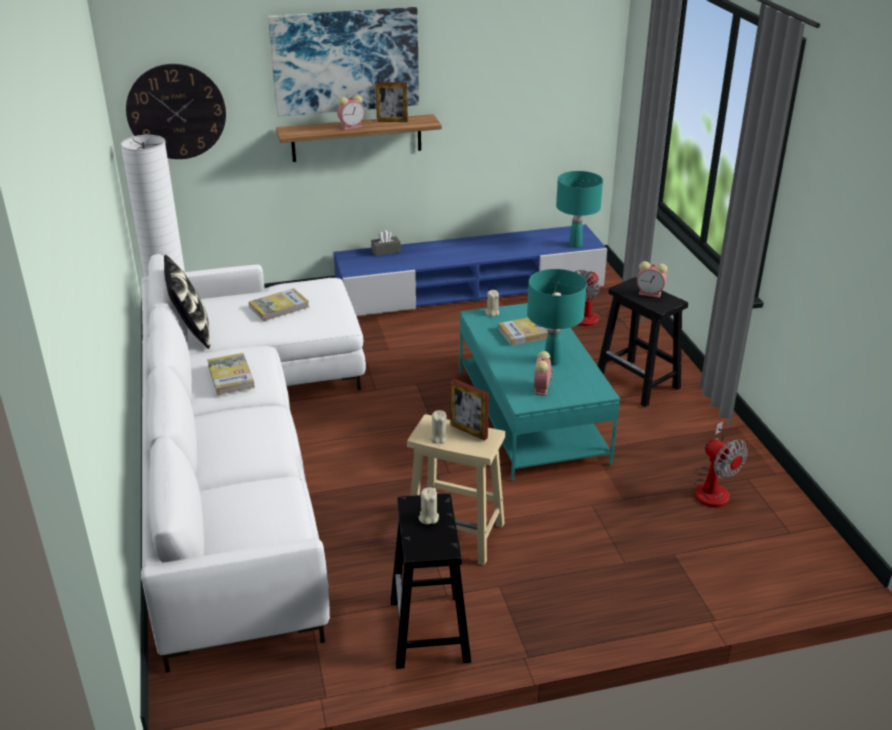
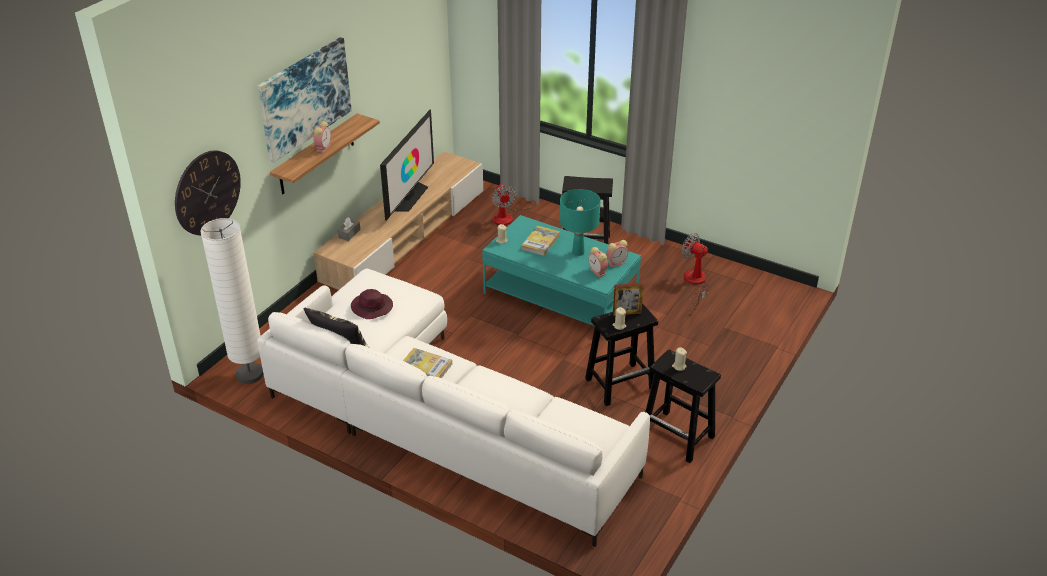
camera: 45 degrees left, 5 degrees up
(279, 307) = (373, 308): book -> purple hat
(392, 121) = (341, 131): picture frame -> none
(457, 534) = (620, 383): beige stool -> black stool
(470, 289) = (405, 235): blue tv stand -> beige tv stand
(487, 246) = (409, 197): none -> television
(575, 245) = (460, 169): turquoise table lamp -> none
(650, 293) = (587, 182): alarm clock -> alarm clock (616, 263)
(713, 487) = (695, 283): fan -> fan turned 150 degrees counterclockwise

